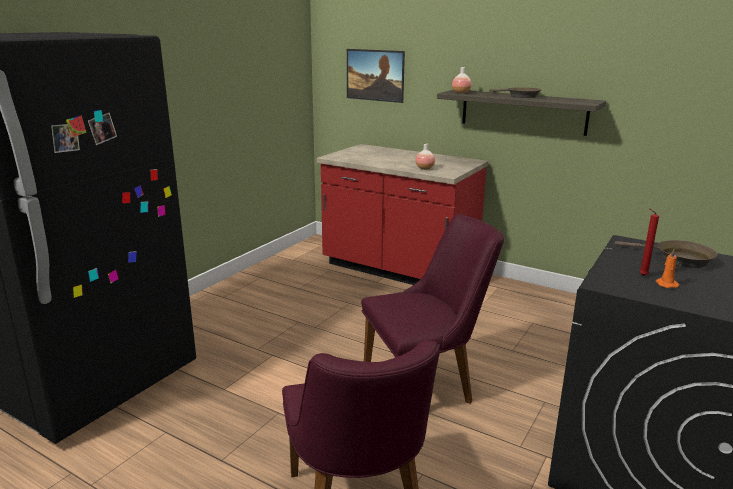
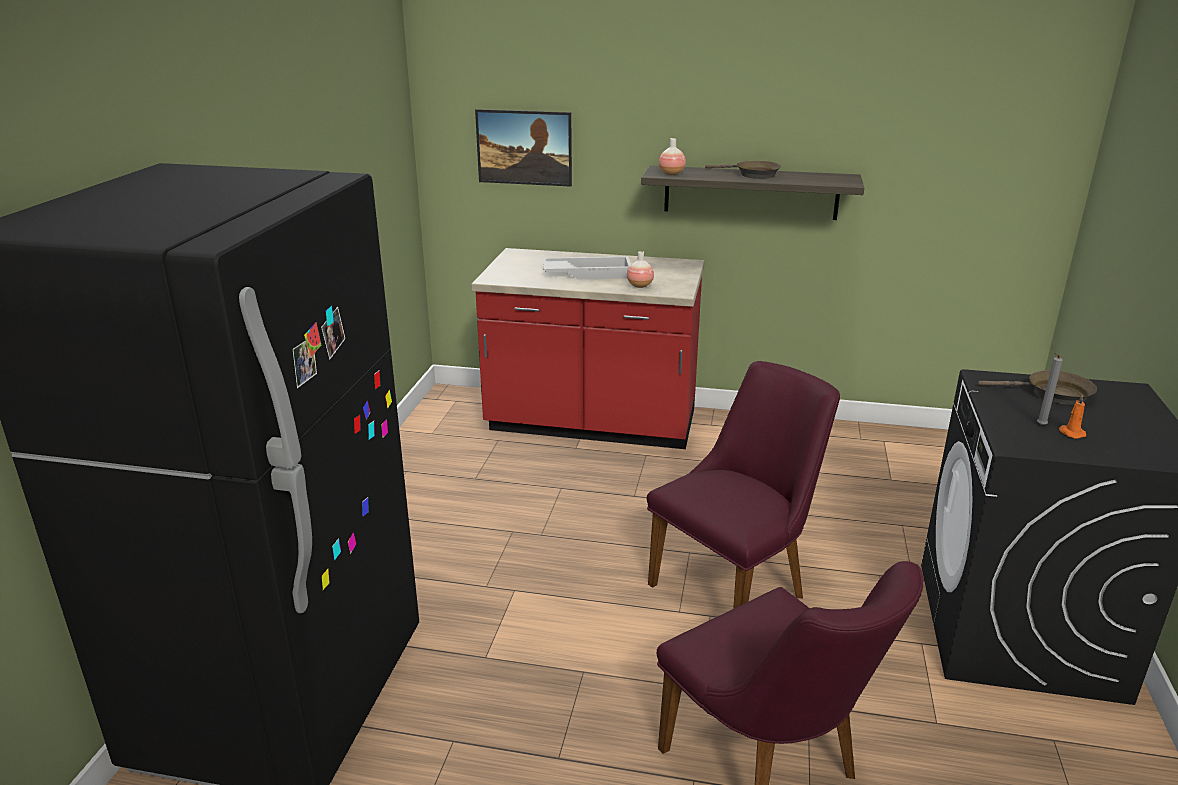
camera: 20 degrees left, 5 degrees up
(397, 159) = (587, 273): none -> white tray
(641, 275) = (1039, 425): red candle -> grey candle

